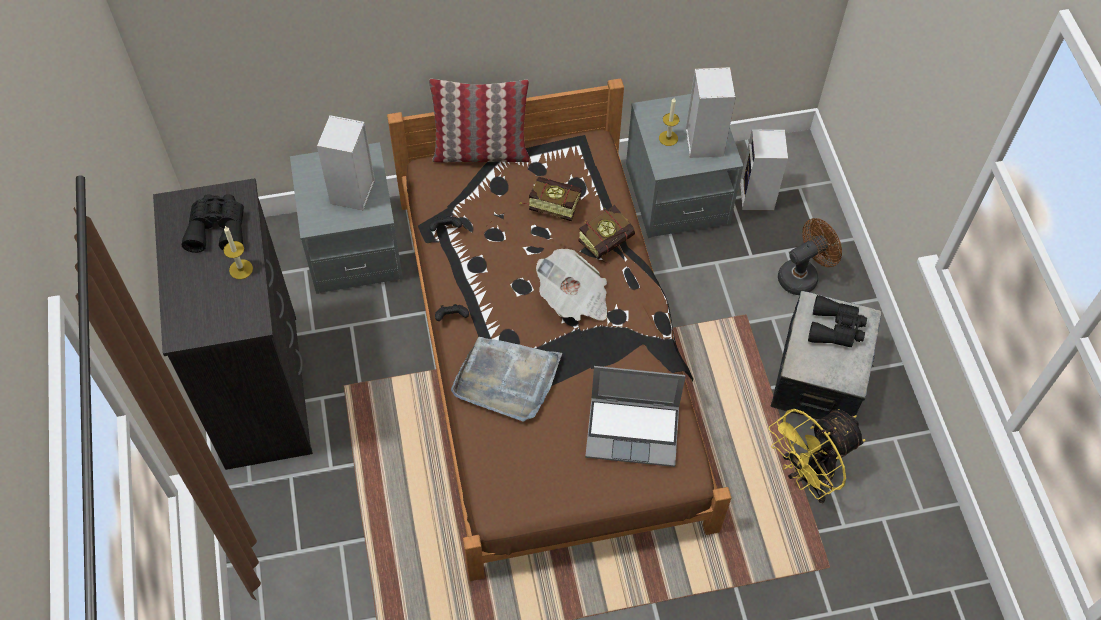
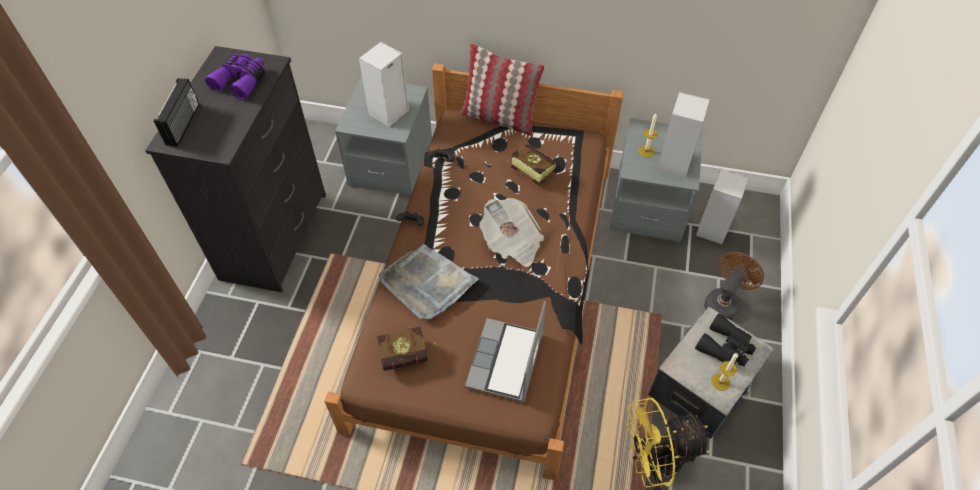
camera: 25 degrees right, 5 degrees down
(187, 306) = (184, 124): none -> radio
(218, 228) = (241, 81): black binoculars -> purple binoculars
(241, 269) = (238, 113): candle -> candle (720, 382)
(610, 239) = (563, 209): book -> book (409, 356)
(634, 431) = (506, 362): laptop -> laptop turned 75 degrees clockwise
(802, 275) = (724, 302): brown fan -> brown fan turned 45 degrees counterclockwise

